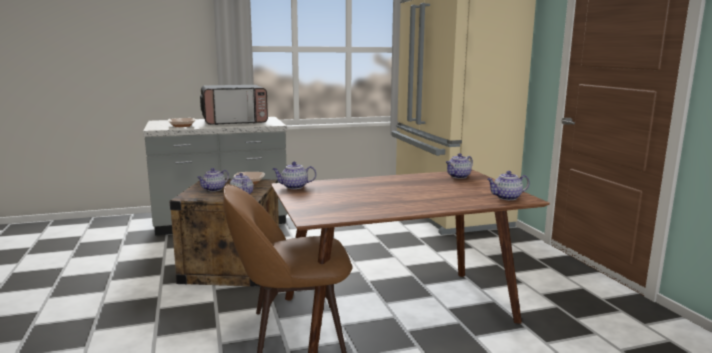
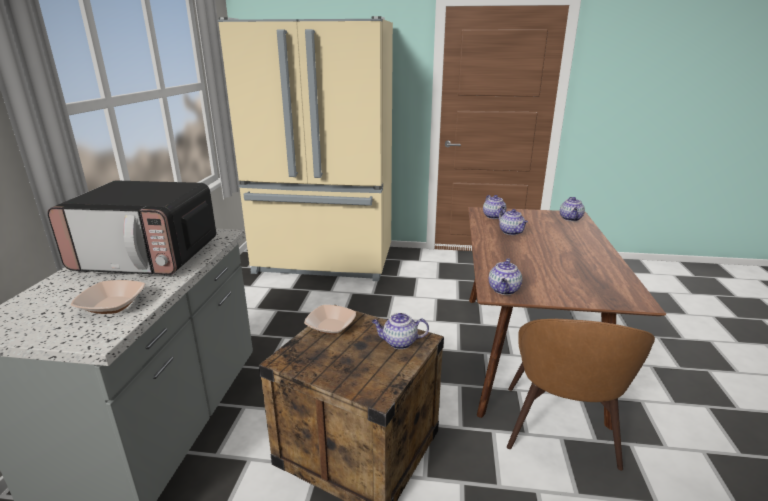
camera: 65 degrees left, 10 degrees up
(213, 189) = (350, 362): teapot -> teapot (511, 232)
(235, 122) = (148, 256): microwave -> microwave turned 90 degrees clockwise

